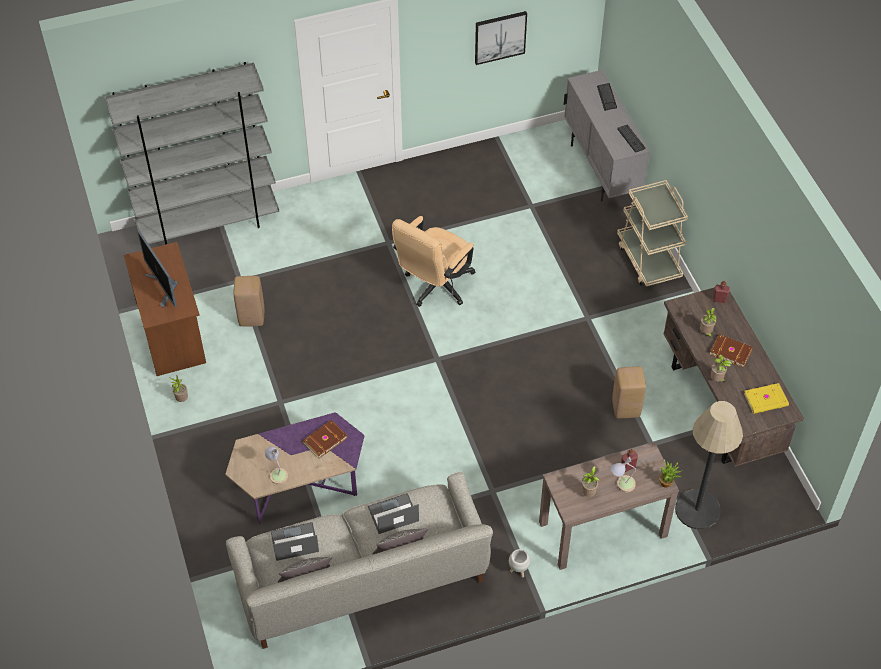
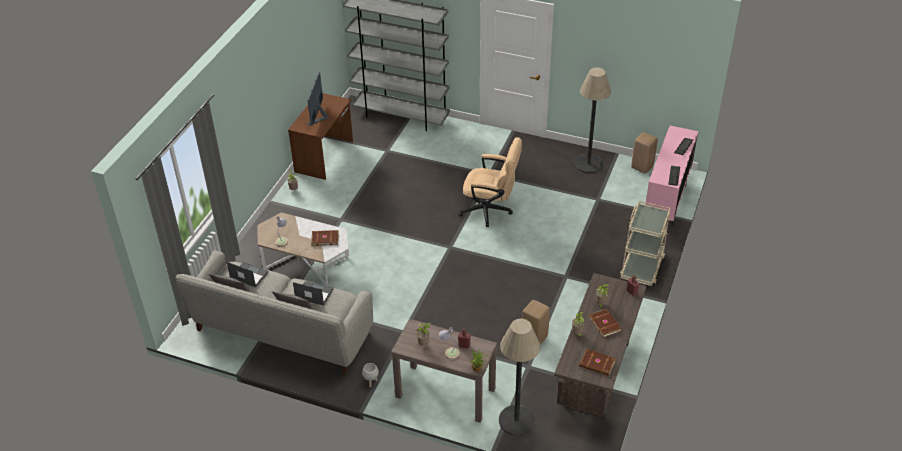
camera: 40 degrees right, 10 degrees down
(252, 318) = (373, 171): beige stool -> beige stool (642, 167)
(299, 483) = (306, 263): purple coffee table -> white coffee table
(435, 287) = (490, 210): beige office chair -> beige office chair turned 150 degrees counterclockwise
(479, 167) = (588, 164): none -> floor lamp
(500, 37) = (626, 70): picture -> none
(601, 169) = (666, 203): grey cabinet -> pink cabinet
(766, 400) = (597, 364): yellow book -> brown book

